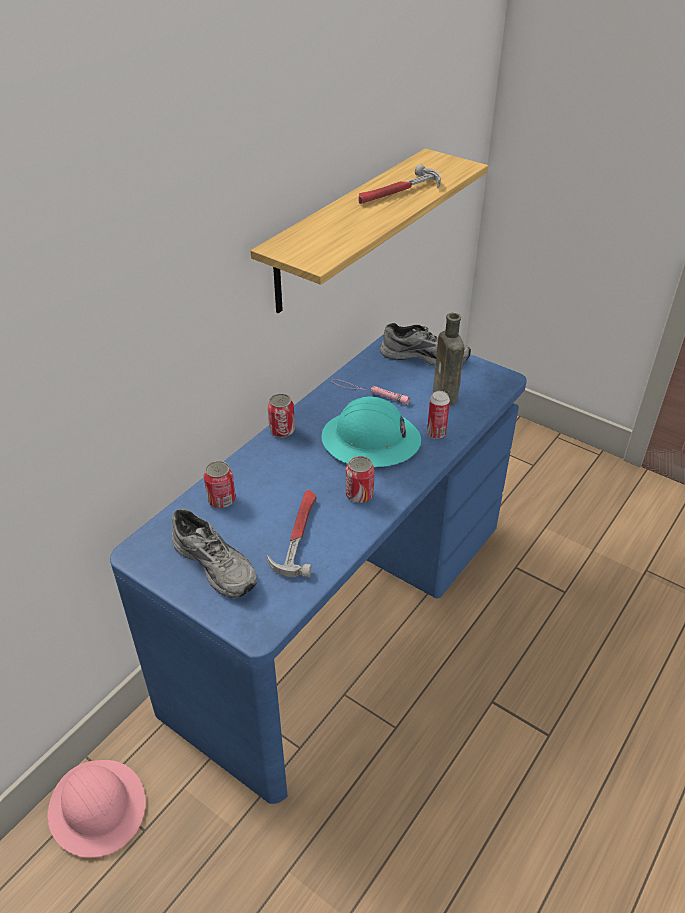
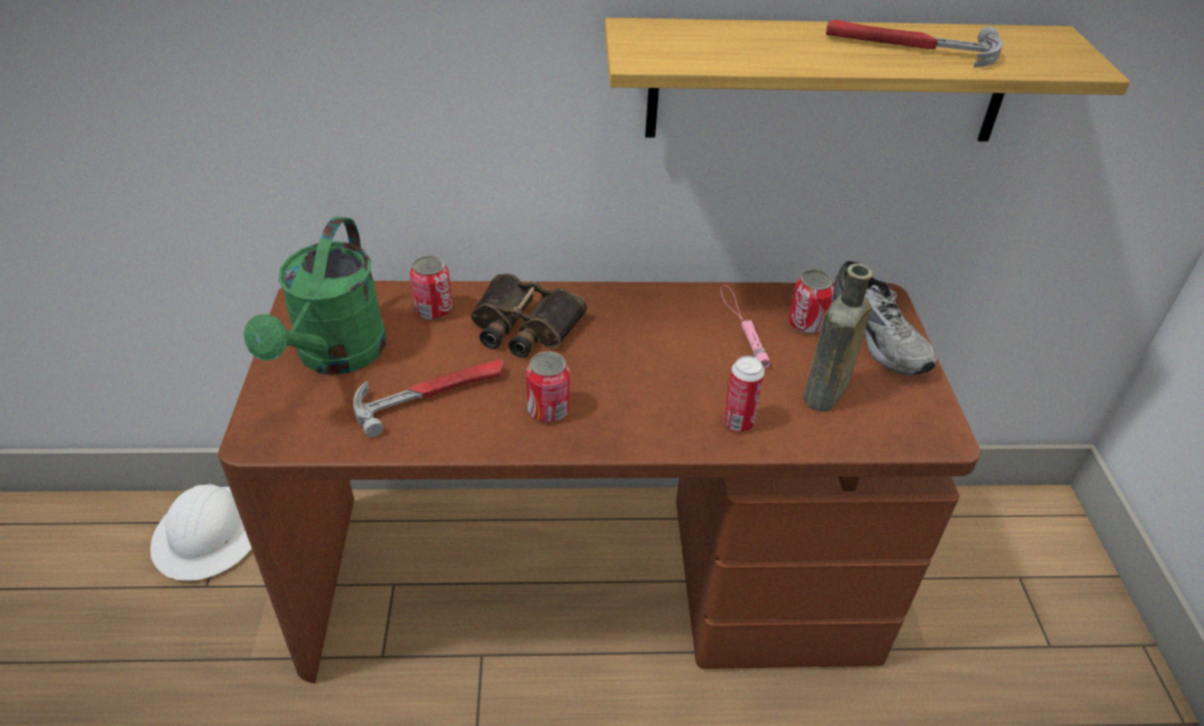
camera: 50 degrees right, 0 degrees up
(98, 807) = (209, 535): pink hard hat -> white hard hat
(217, 563) = (335, 357): grey shoe -> green watering can
(280, 470) = (523, 327): none -> binoculars
(282, 430) = (590, 295): can -> can (806, 324)
(341, 610) = (592, 579): blue desk -> brown desk
(371, 441) = (654, 372): turquoise hard hat -> none

